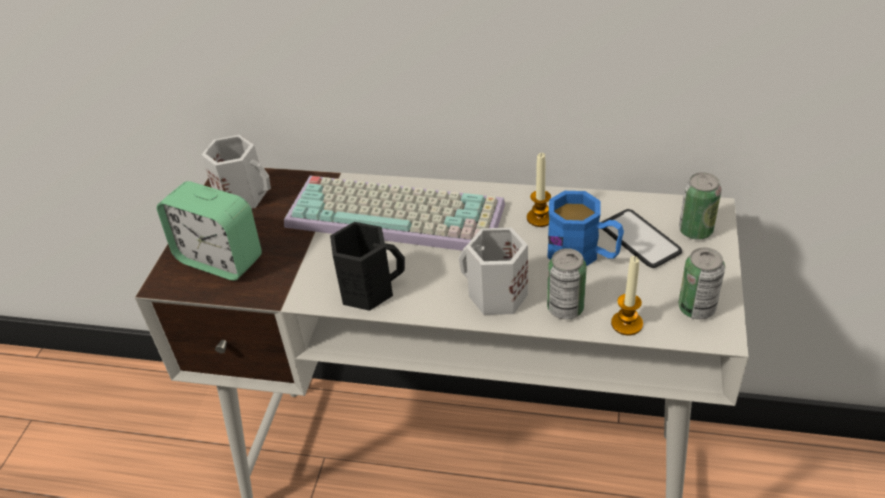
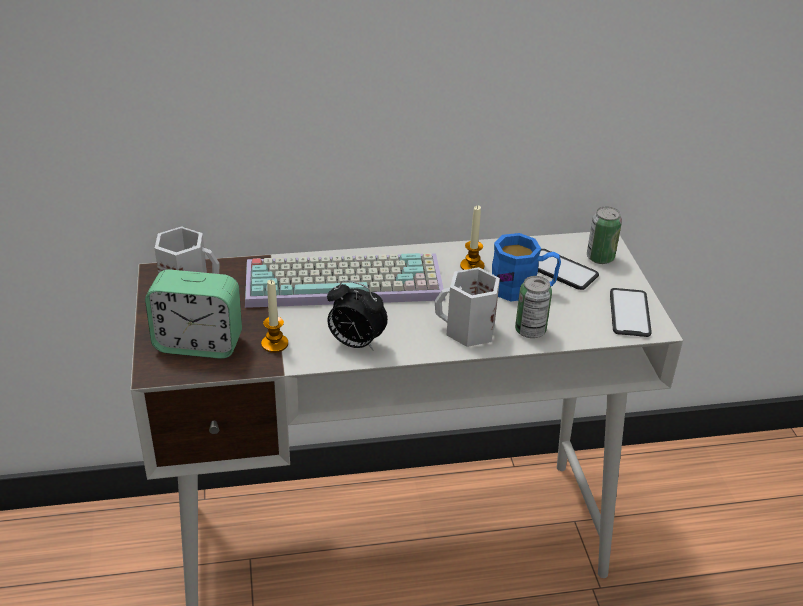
camera: 25 degrees left, 5 degrees down
(368, 288) = (355, 343): black mug -> alarm clock
(626, 324) = (583, 333): candle -> candle (274, 344)
(696, 308) = (629, 313): can -> phone

